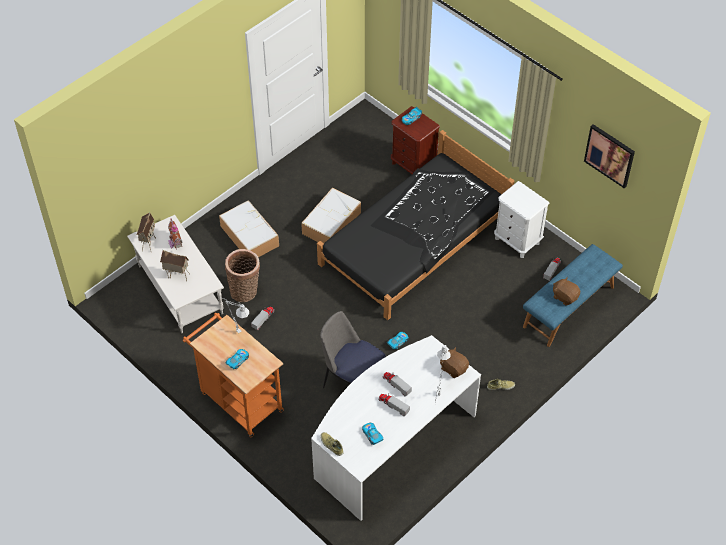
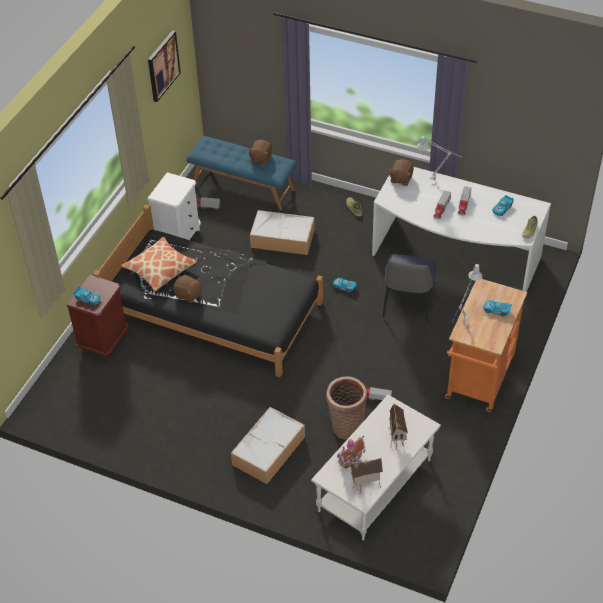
camera: 110 degrees left, 5 degrees down
(331, 222) = (216, 384): storage box -> storage box (281, 238)
(408, 200) = (188, 295): none -> brown plush toy
(447, 189) = (160, 269): none -> pillow

